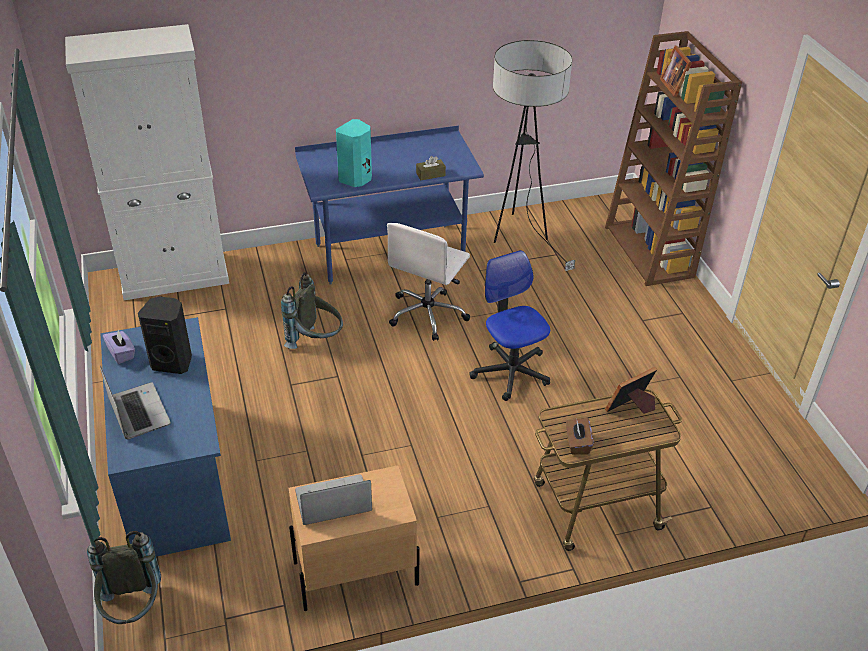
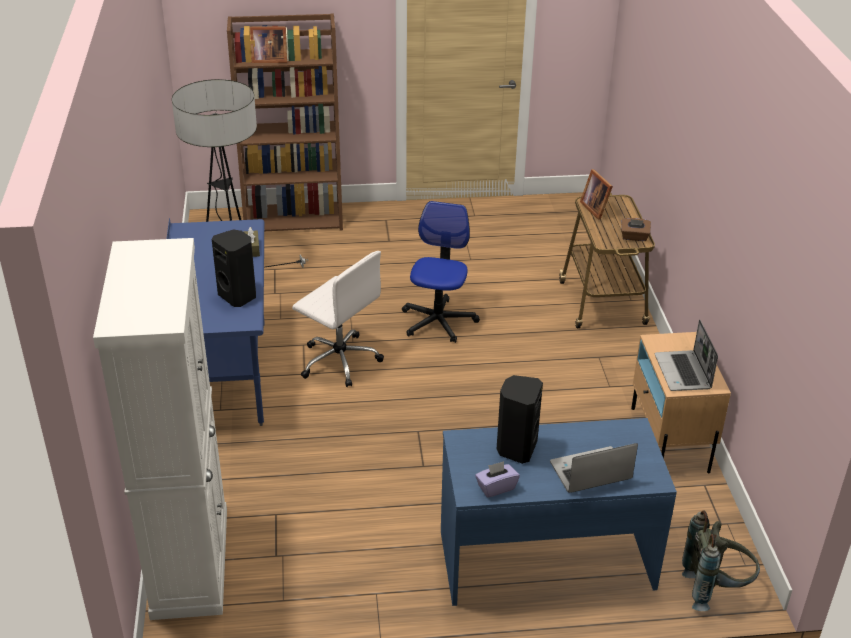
camera: 80 degrees left, 5 degrees down
(316, 341) = (359, 443): grey backpack -> none
(356, 179) = (238, 296): turquoise speaker -> black speaker
(511, 372) = (438, 321): office chair -> office chair turned 120 degrees clockwise

